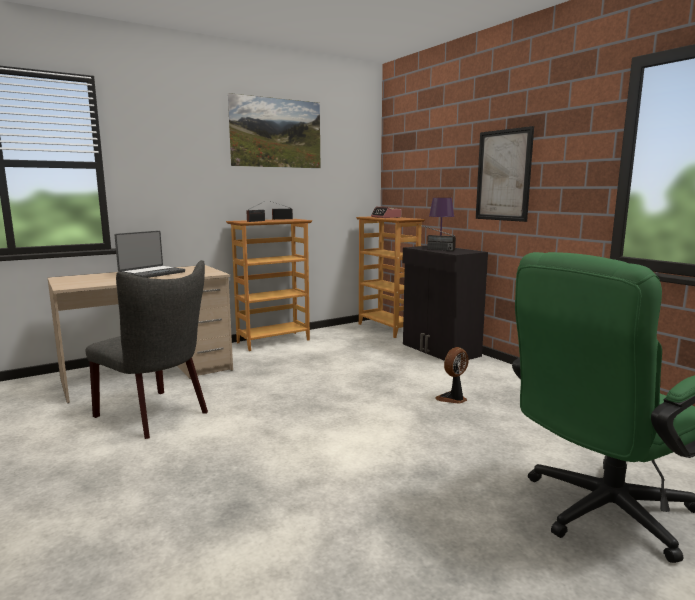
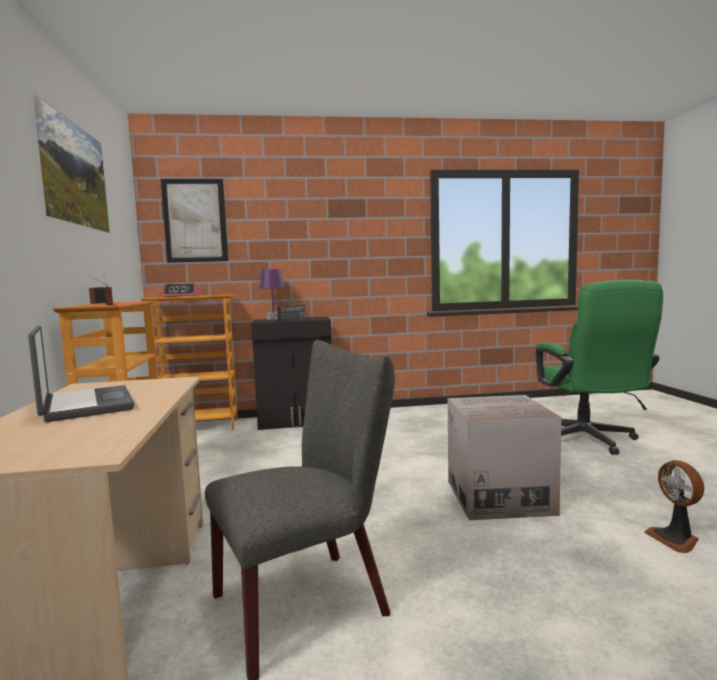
camera: 65 degrees left, 5 degrees down
(338, 458) = (499, 497): none -> cardboard box
(453, 399) = (409, 438): fan -> fan (675, 539)
(503, 175) = (331, 248): picture -> picture (195, 220)

